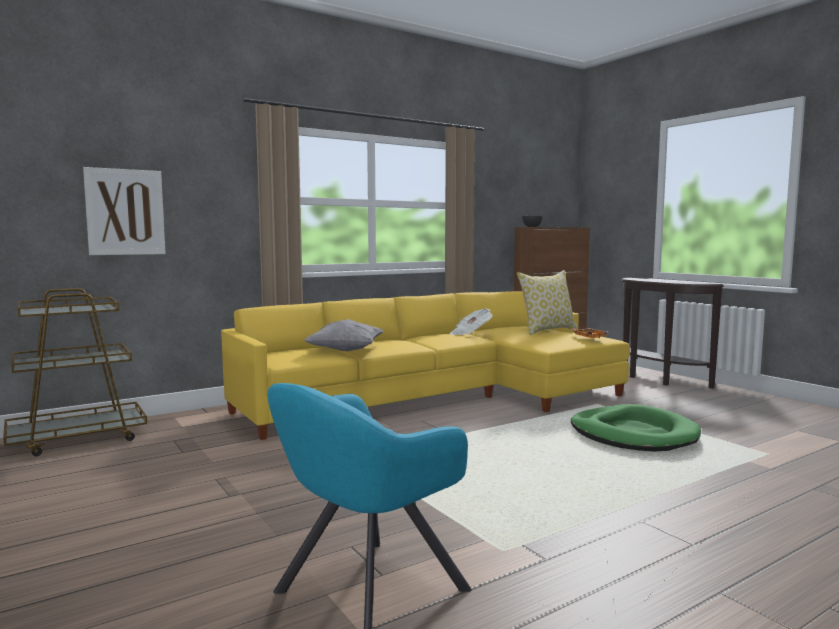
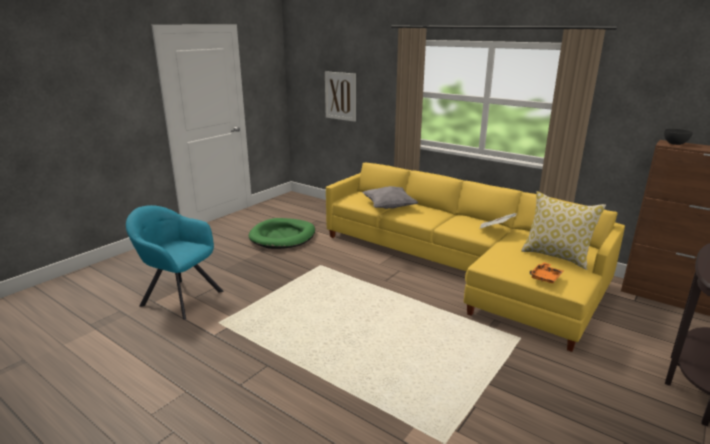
camera: 70 degrees right, 15 degrees up
(78, 439) = (306, 204): brown cart -> none
(633, 434) = (442, 360): green dog bed -> green dog bed (283, 236)

